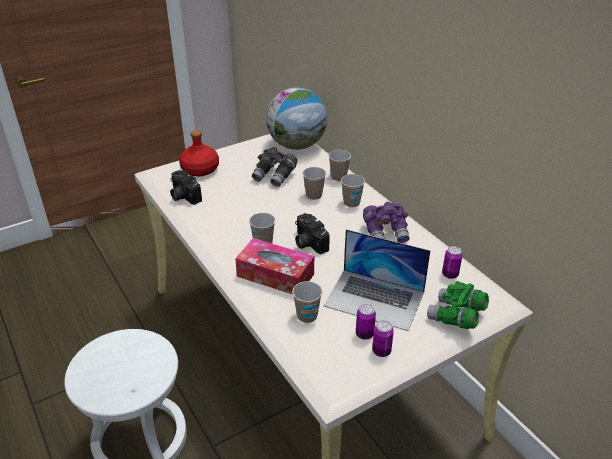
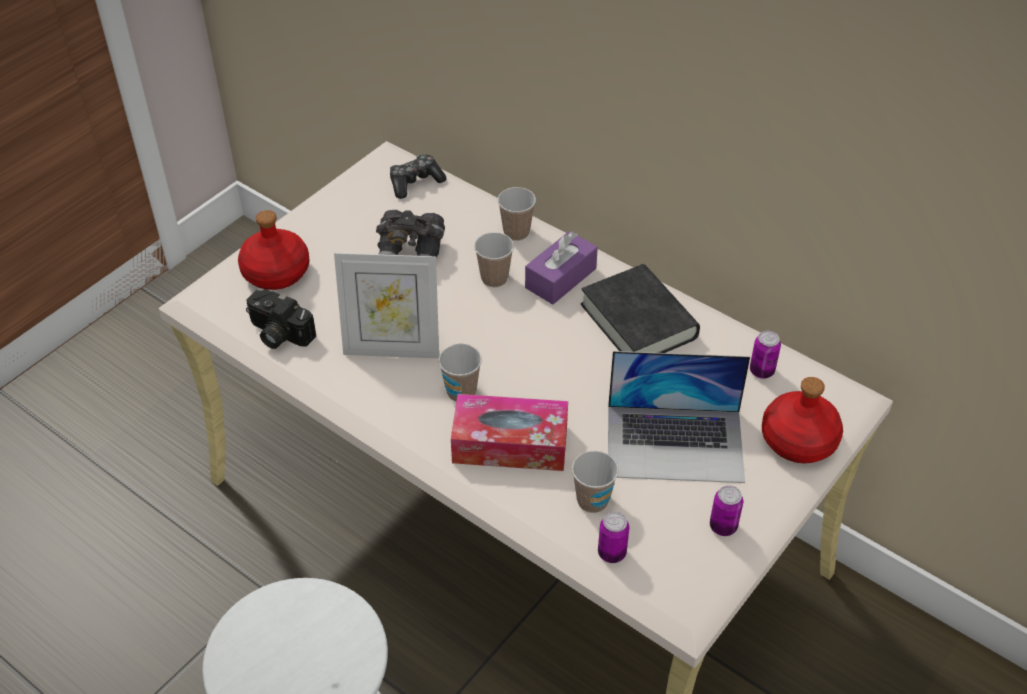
camera: 20 degrees left, 10 degrees up
(238, 215) = (392, 349): none -> picture frame
(297, 145) = (415, 182): globe -> game controller
(308, 242) = (529, 370): camera -> none
(351, 203) = (560, 278): cup -> purple tissue box
(364, 334) = (687, 506): can -> can (612, 553)
(386, 233) = (638, 321): purple binoculars -> black book
(456, 317) = (799, 441): green binoculars -> red bottle

